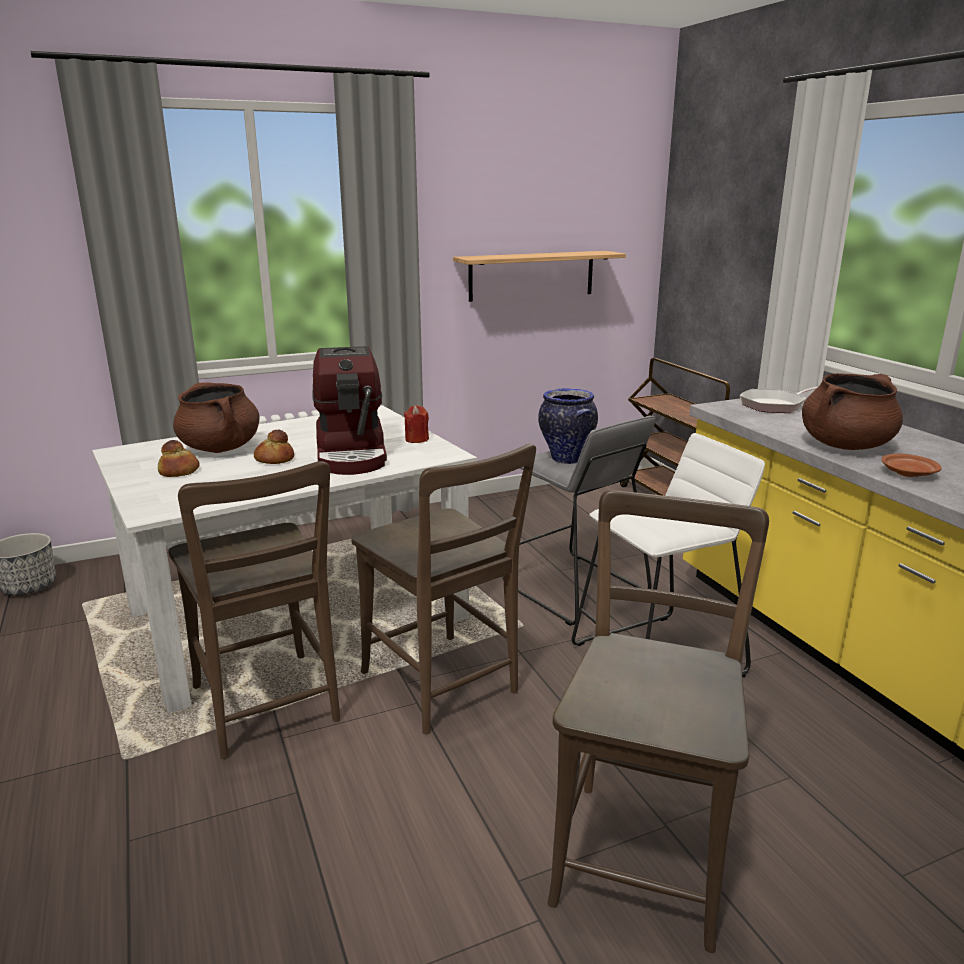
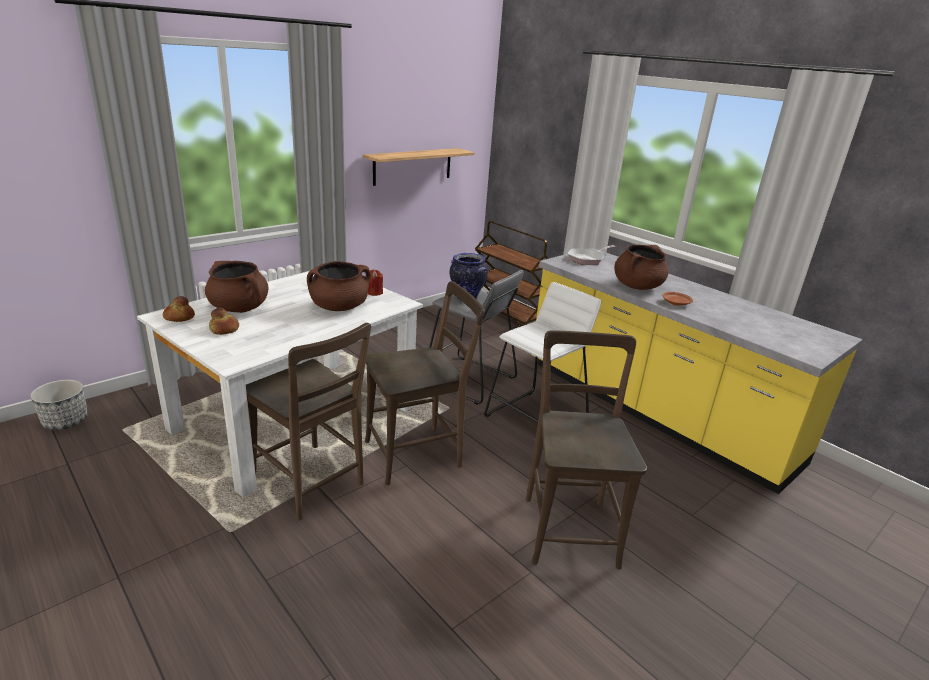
camera: 20 degrees left, 5 degrees up
(274, 459) = (287, 315): bread -> bread (179, 317)
(352, 454) = (339, 307): coffee machine -> brown cooking pot
(443, 687) = (418, 453): brown chair -> brown chair turned 60 degrees counterclockwise

